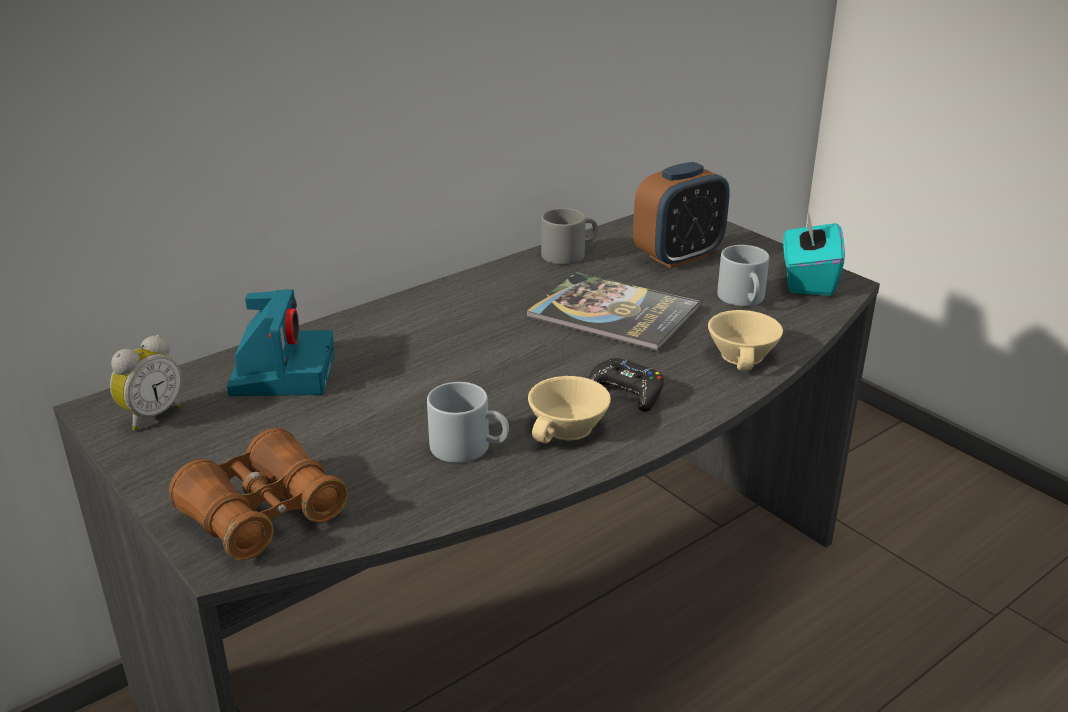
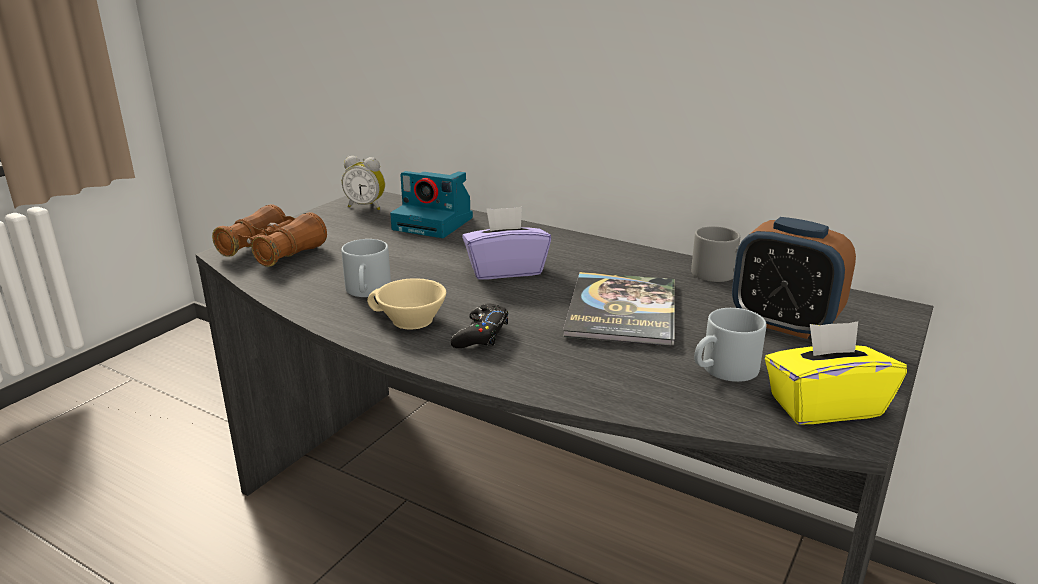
camera: 70 degrees right, 5 degrees down
(282, 372) = (435, 223): camera -> camera turned 45 degrees clockwise
(475, 351) = (505, 270): none -> purple tissue box
(745, 356) = (593, 384): beige cup -> none
(808, 280) = (824, 406): turquoise tissue box -> yellow tissue box

